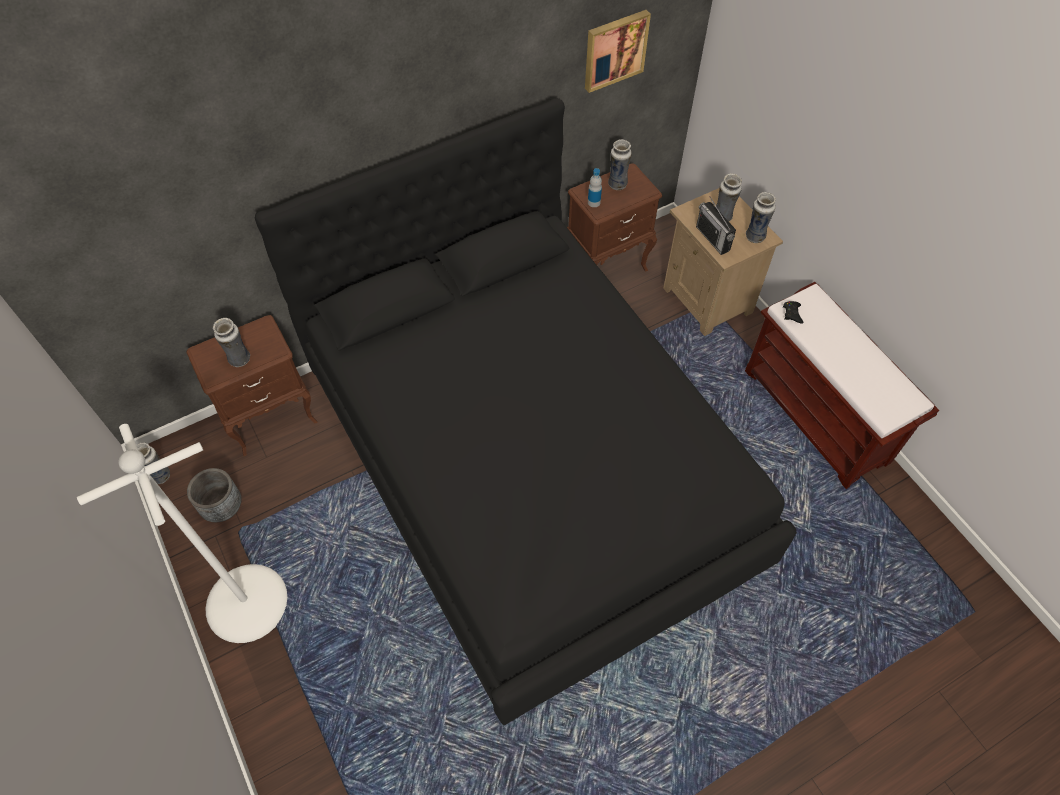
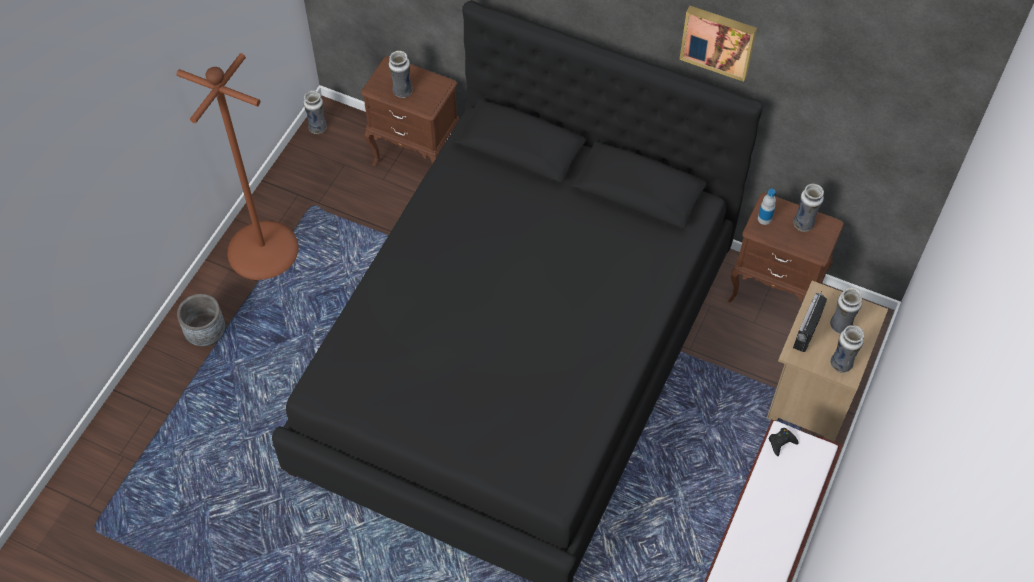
camera: 55 degrees right, 0 degrees up
(223, 507) = (322, 183): grey planter -> grey planter (206, 334)
(247, 602) = (263, 250): white clothes rack -> brown clothes rack
(614, 49) = (844, 105): picture -> picture (718, 41)

